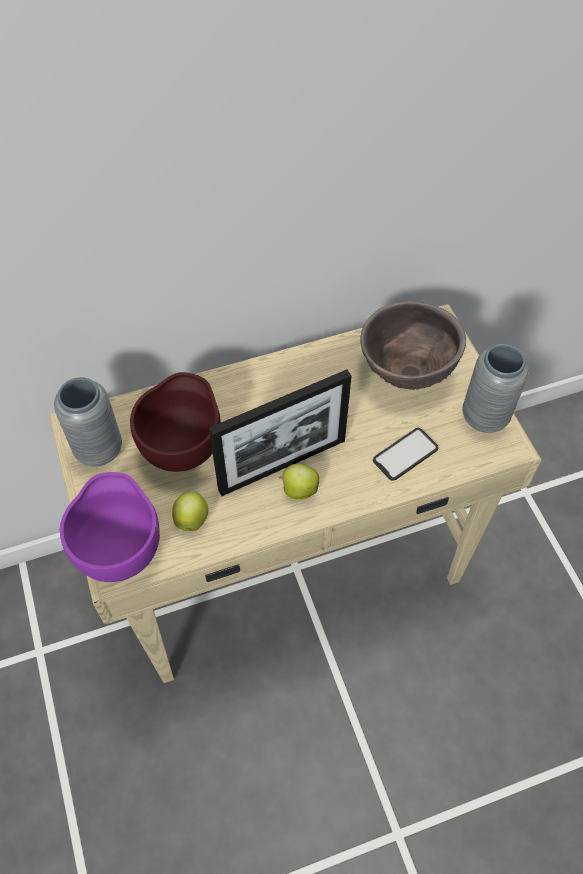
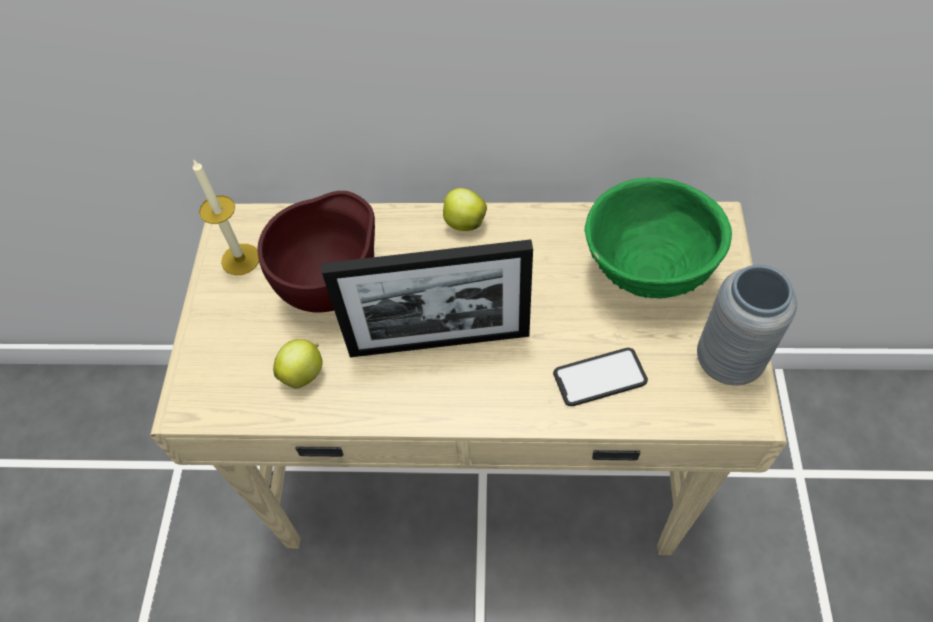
camera: 25 degrees right, 0 degrees up
(99, 450) = (240, 259): grey vase -> candle
(121, 549) = (208, 383): purple bowl -> none
(298, 490) = (444, 379): apple -> apple (463, 222)
(406, 373) = (646, 273): brown bowl -> green bowl

